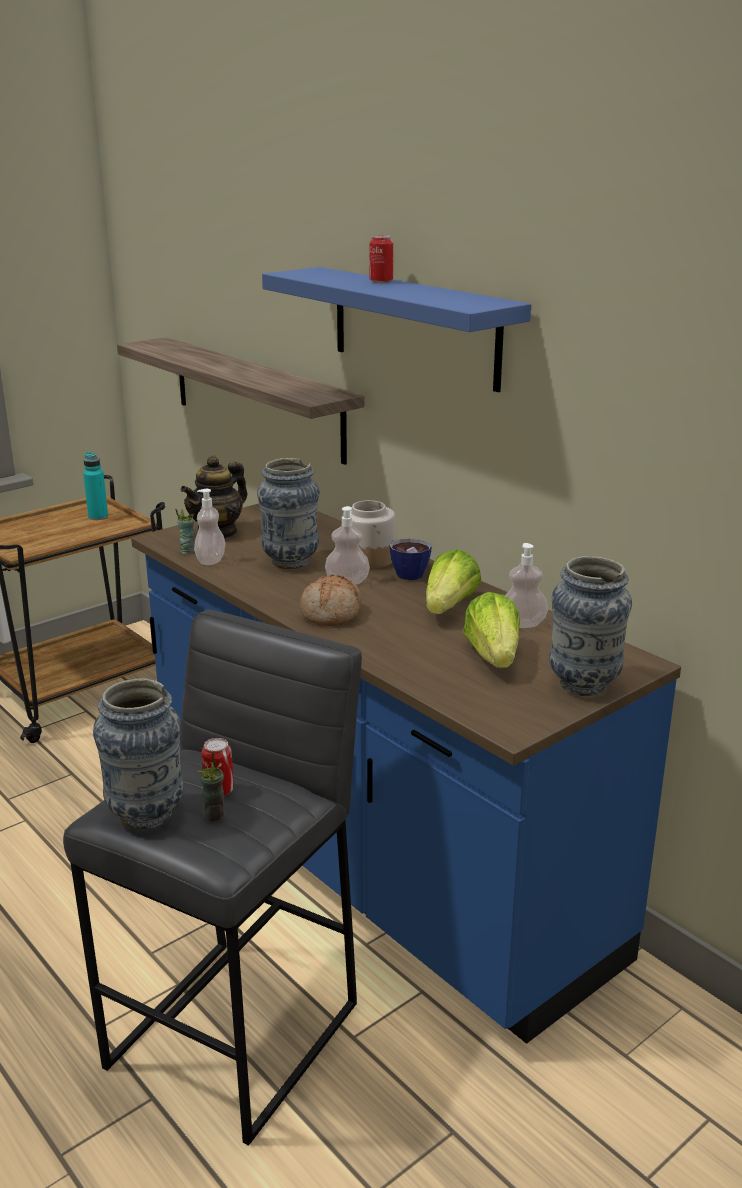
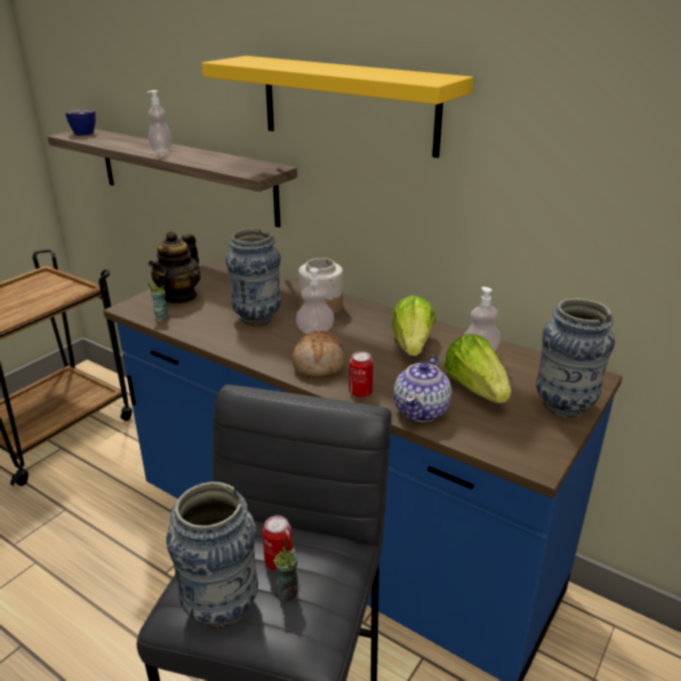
camera: 15 degrees left, 5 degrees up
(98, 517) = (49, 286): turquoise bottle -> none
(210, 560) = (186, 325): soap dispenser -> soap dispenser (161, 150)
(381, 281) = (318, 64): can -> can (360, 392)
(411, 572) = (362, 315): cup -> cup (85, 132)
(414, 327) = (348, 104): blue shelf -> yellow shelf
(417, 668) = (422, 410): none -> teapot

